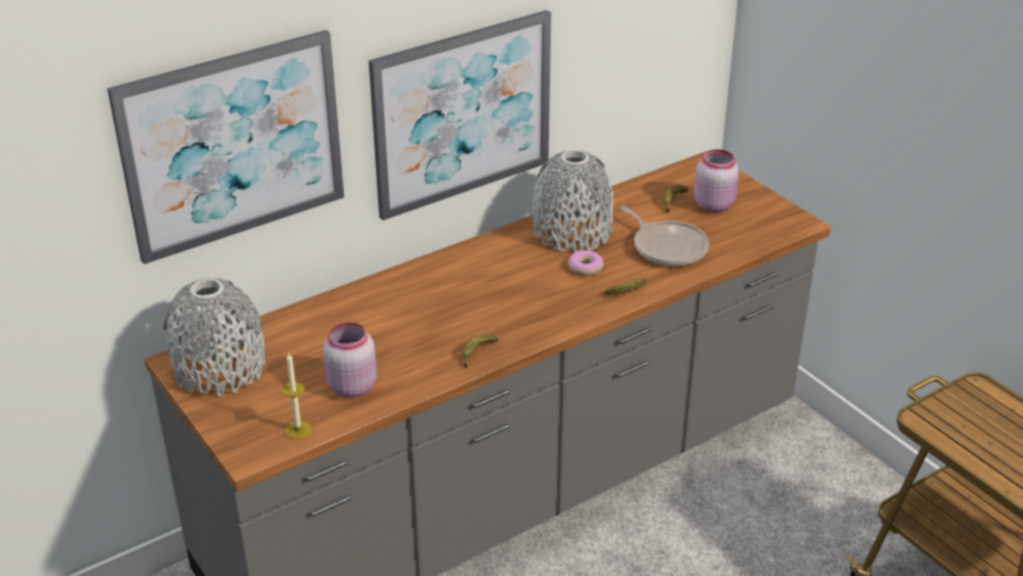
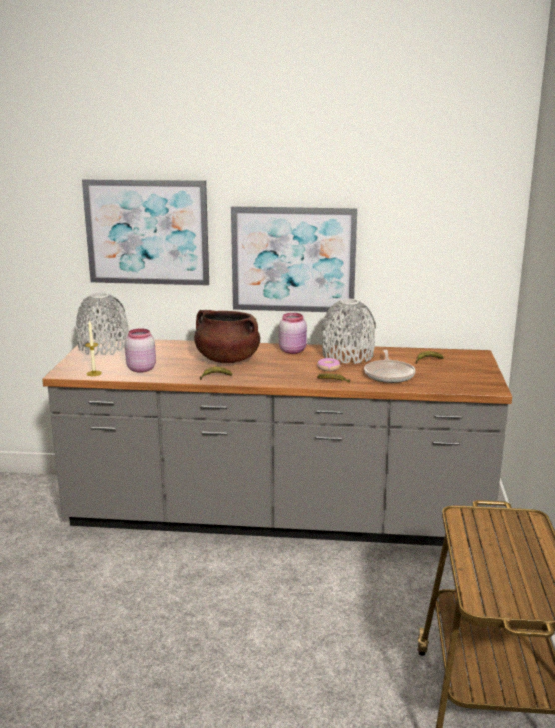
camera: 40 degrees right, 15 degrees down
(437, 310) = (227, 359): none -> brown cooking pot
(714, 204) = (451, 368): pink jar -> pink jar (293, 350)

